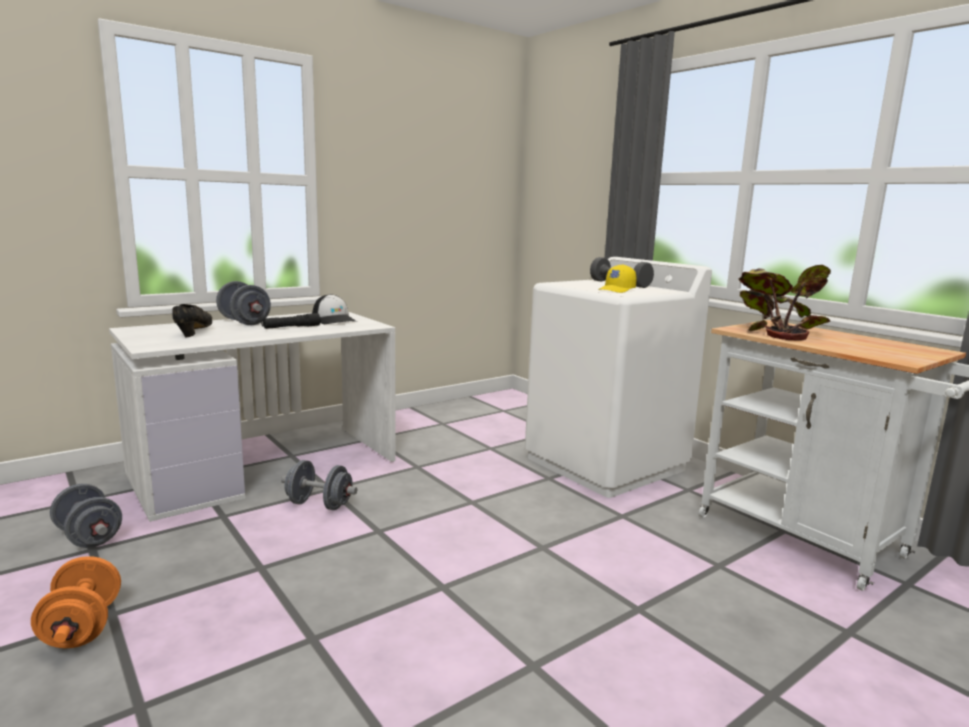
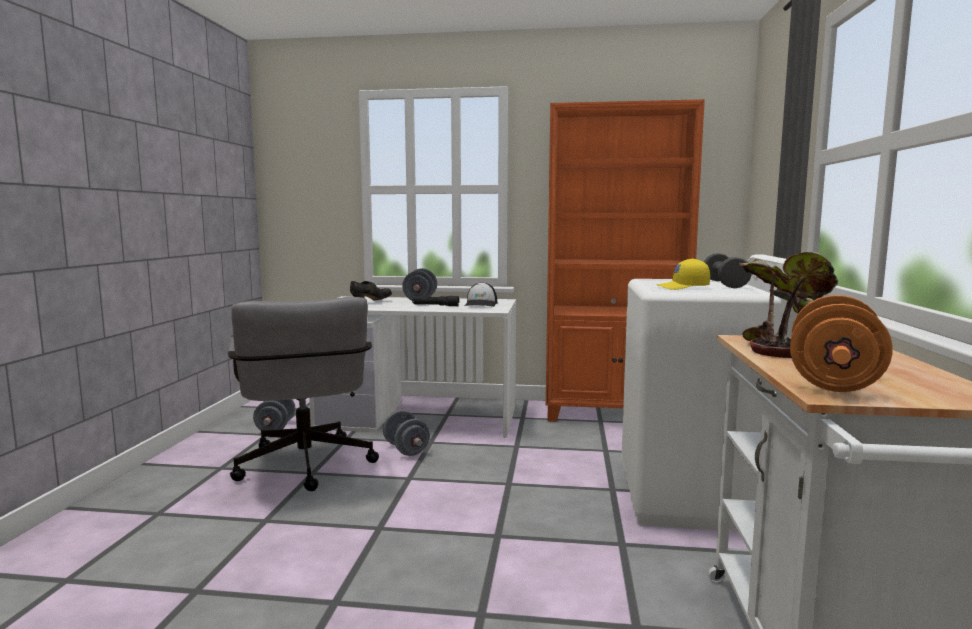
camera: 45 degrees right, 5 degrees down
(82, 628) = (202, 469): orange dumbbell -> orange dumbbell (833, 381)
(243, 567) = (306, 469): none -> grey office chair
(442, 415) = (613, 414): none -> orange bookcase

